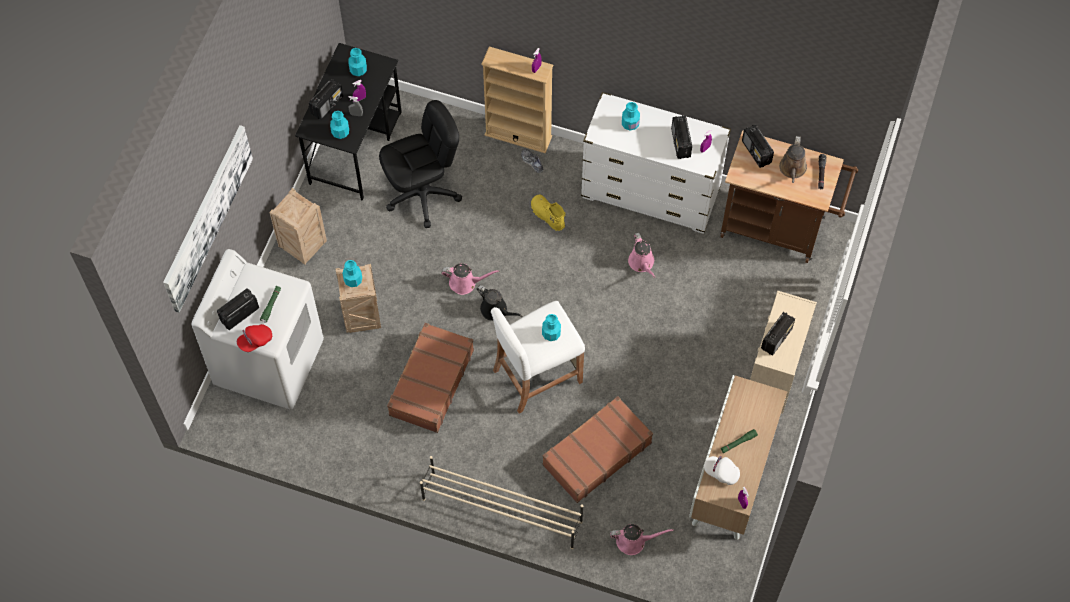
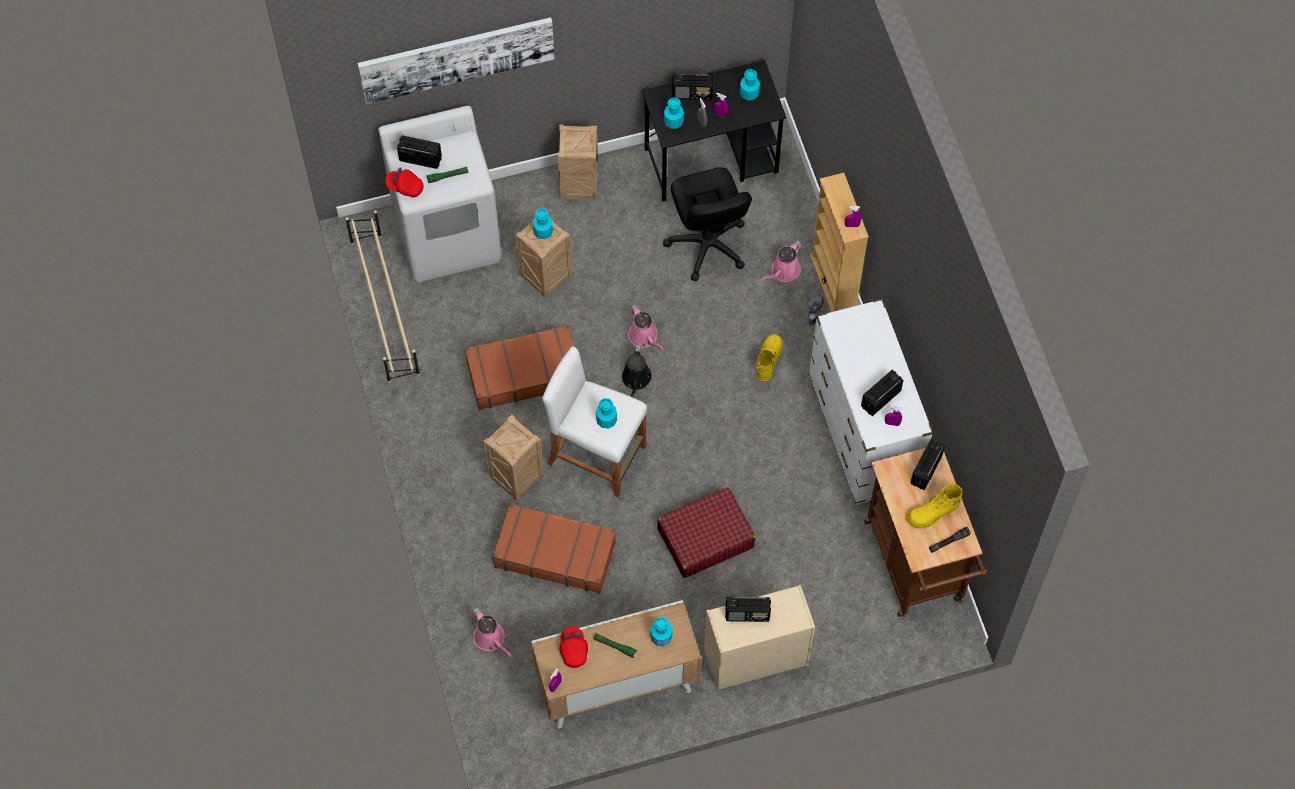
camera: 55 degrees right, 0 degrees up
(423, 195) = (707, 245): black office chair -> black office chair turned 45 degrees clockwise
(501, 510) = (442, 509): beige shoe rack -> beige shoe rack (385, 307)
(513, 441) = (516, 476): none -> crate
(630, 123) = (866, 343): turquoise bottle -> turquoise bottle (661, 637)
(642, 263) = (782, 471): pink watering can -> pink watering can (783, 272)
(658, 346) = (705, 538): none -> red suitcase
(721, 472) = (573, 649): white cap -> red cap
(792, 169) = (932, 513): brown watering can -> yellow boot

